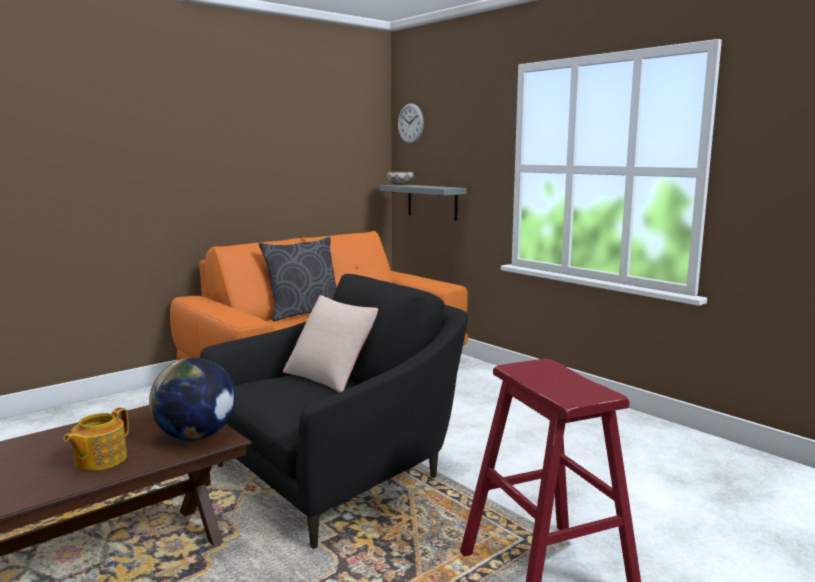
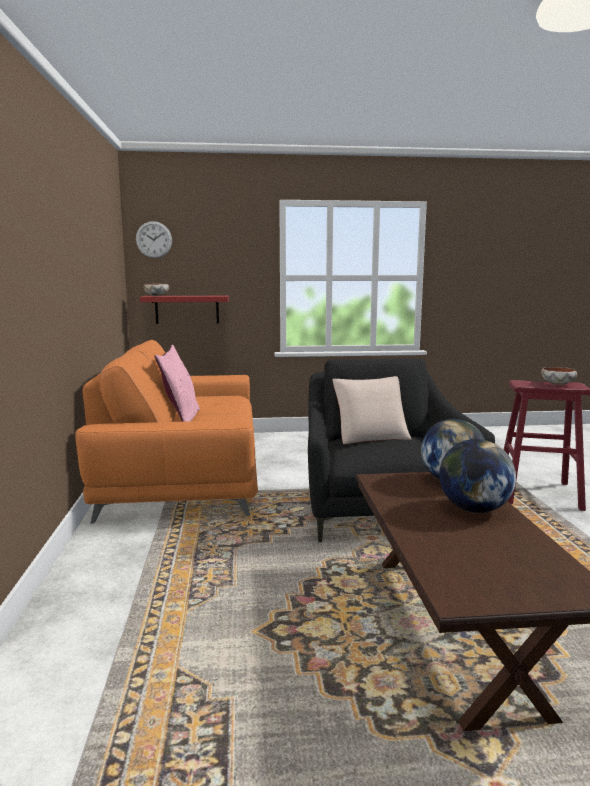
camera: 55 degrees left, 0 degrees up
(99, 460) = (474, 509): teapot -> globe
(303, 313) = (180, 419): grey pillow -> pink pillow
(432, 201) = (187, 309): grey shelf -> red shelf
(568, 385) = (558, 384): none -> bowl

